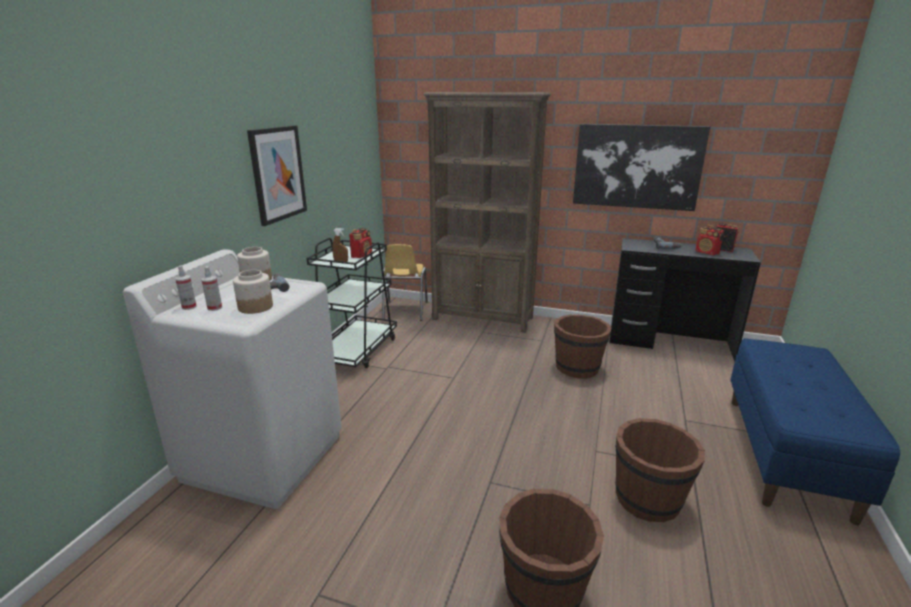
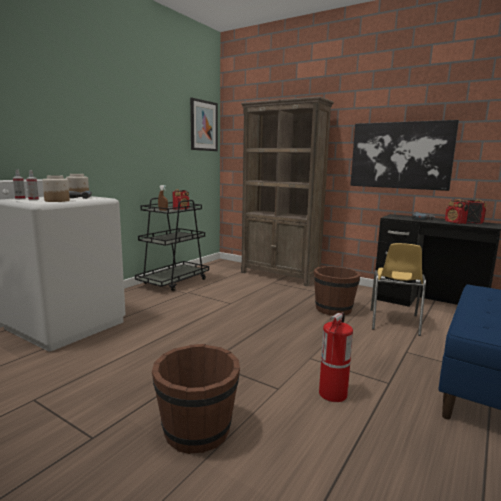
camera: 15 degrees right, 10 degrees down
(278, 174) = (124, 143): picture -> picture (203, 125)
(404, 311) = (225, 266): yellow chair -> yellow chair (394, 322)
(648, 499) = (332, 394): brown bucket -> fire extinguisher

